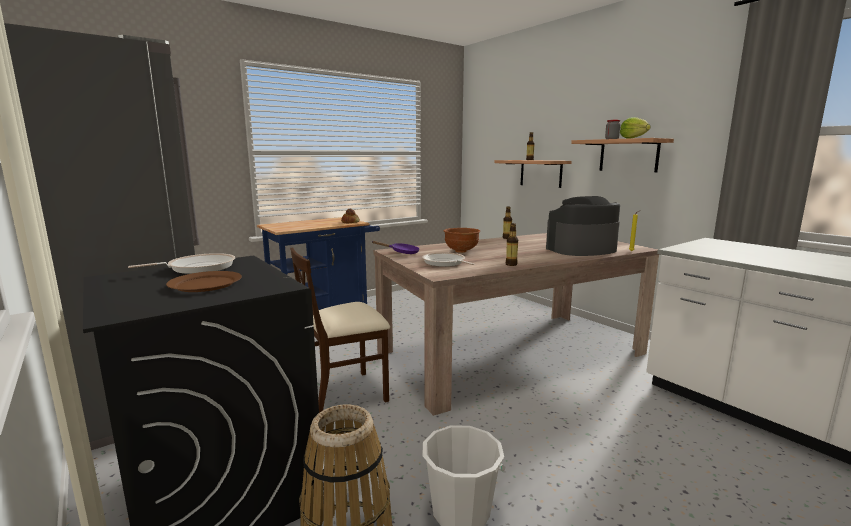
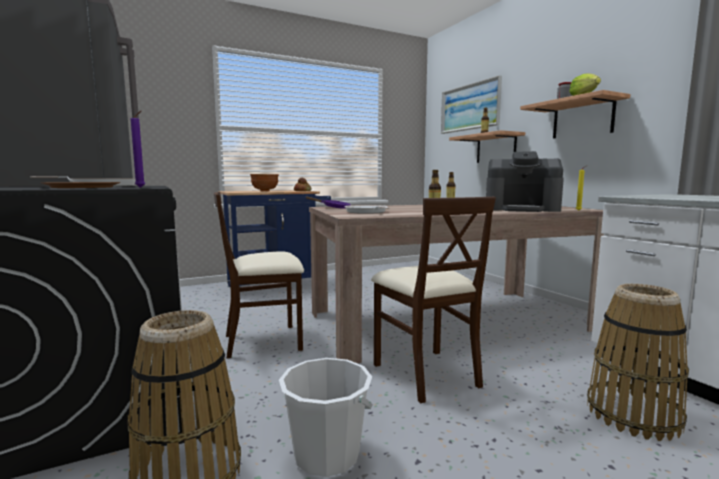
camera: 10 degrees right, 5 degrees down
(272, 284) = (141, 187): none -> purple candle
(461, 251) = (393, 208): brown bowl -> brown bowl (265, 191)
(512, 127) = (470, 107): none -> picture
(513, 417) = (426, 373): none -> beige chair
(581, 249) = (522, 209): coffee machine -> coffee machine turned 150 degrees counterclockwise
(689, 441) = (632, 415): none -> basket

